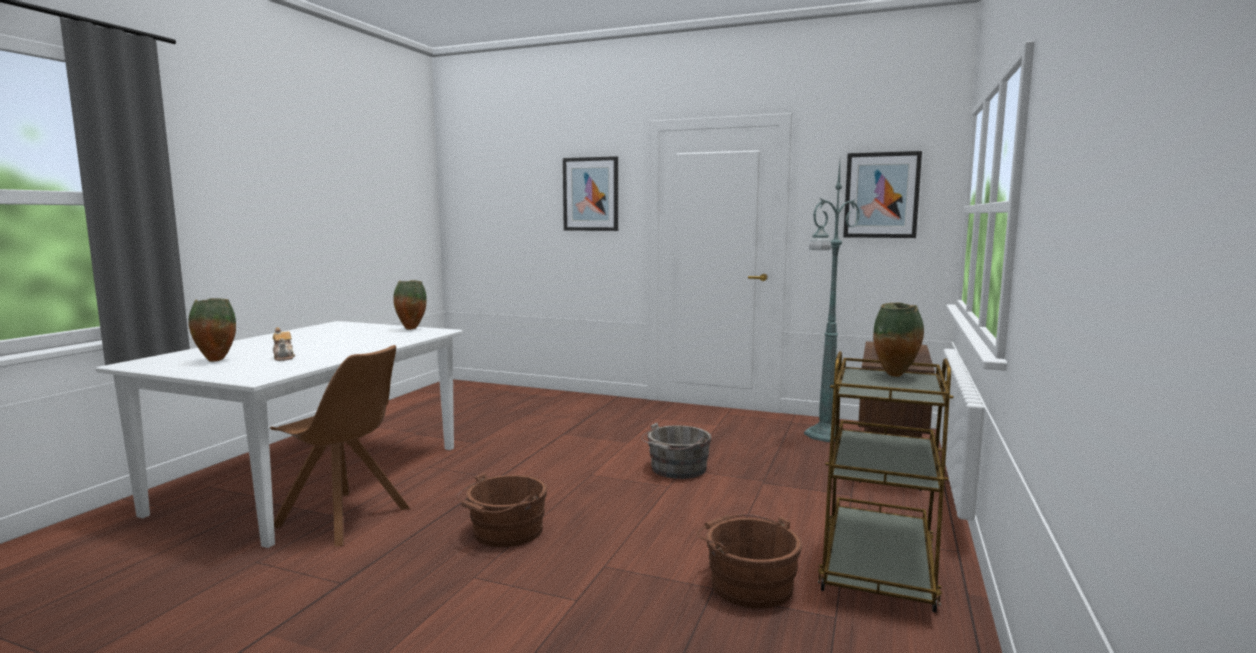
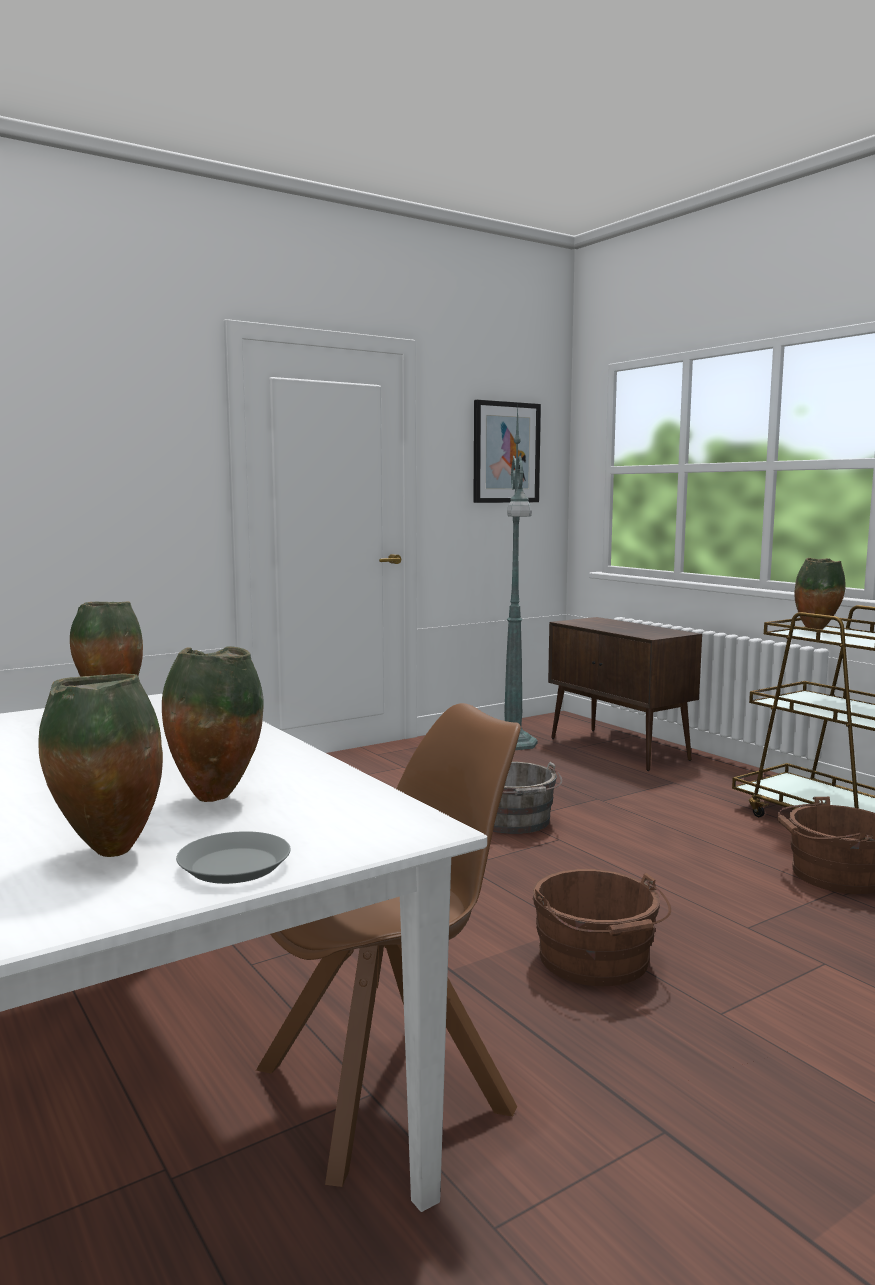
camera: 55 degrees left, 0 degrees up
(205, 371) = (234, 866): none -> grey plate
(284, 357) = (215, 797): teapot -> vase
(591, 194) = (125, 434): picture -> none

